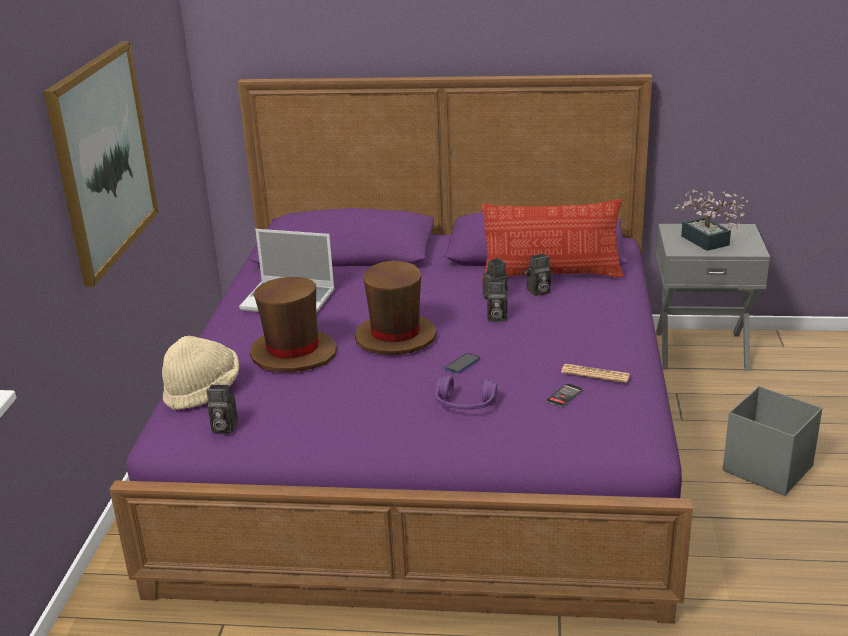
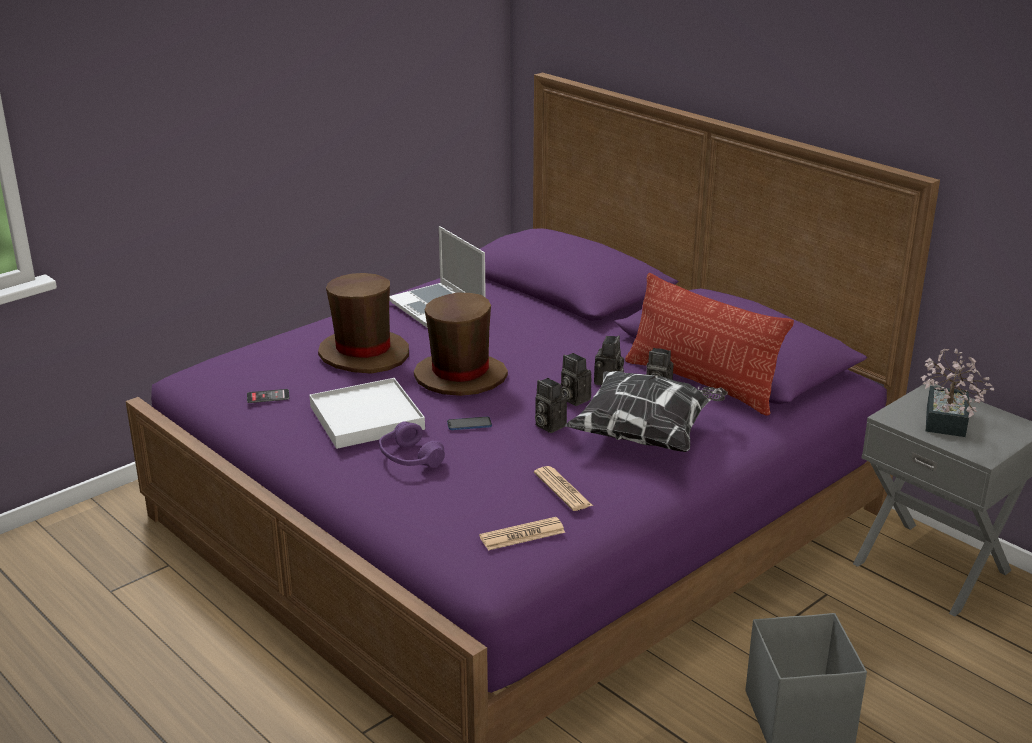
camera: 40 degrees right, 0 degrees up
(103, 159) = (292, 113): picture -> none
(203, 391) = (258, 354): beige hat -> none
(223, 427) = (224, 387): camera -> camera (548, 425)
(382, 394) = (366, 418): none -> white tray
(564, 395) = (500, 493): phone -> phone (268, 396)
(578, 319) = (647, 435): none -> pillow
(623, 413) = (522, 535): none -> newspaper

